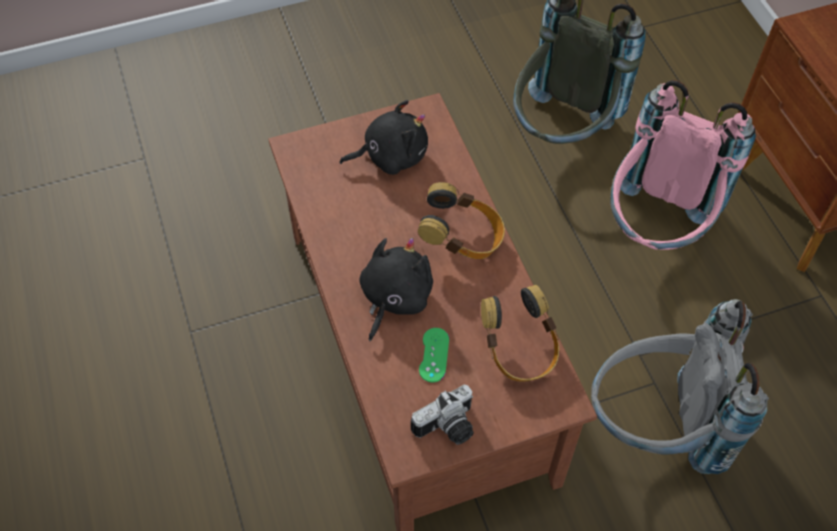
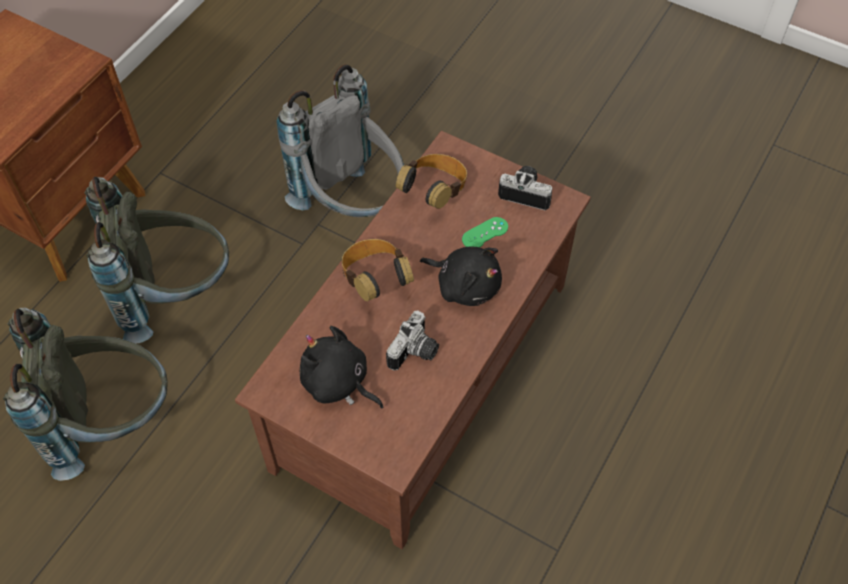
camera: 130 degrees left, 0 degrees up
(366, 219) = (416, 353): none -> camera
(394, 298) = (465, 285): black plush toy -> black plush toy turned 135 degrees counterclockwise
(655, 230) = (174, 295): pink backpack -> grey backpack

